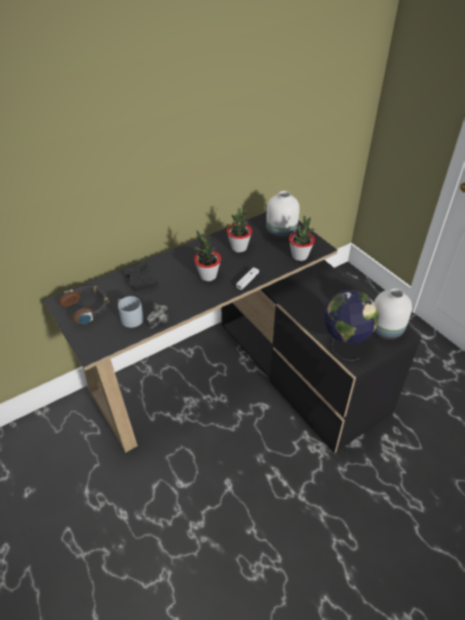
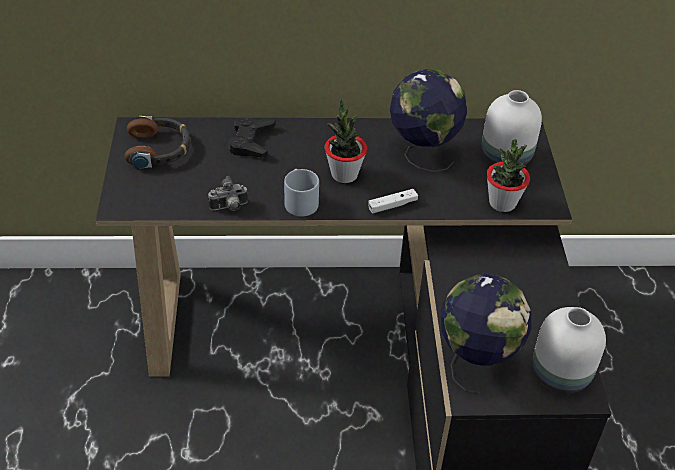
camera: 30 degrees right, 0 degrees up
(129, 317) = (197, 184): grey mug -> grey mug (299, 201)
(239, 248) = (422, 154): potted plant -> globe

